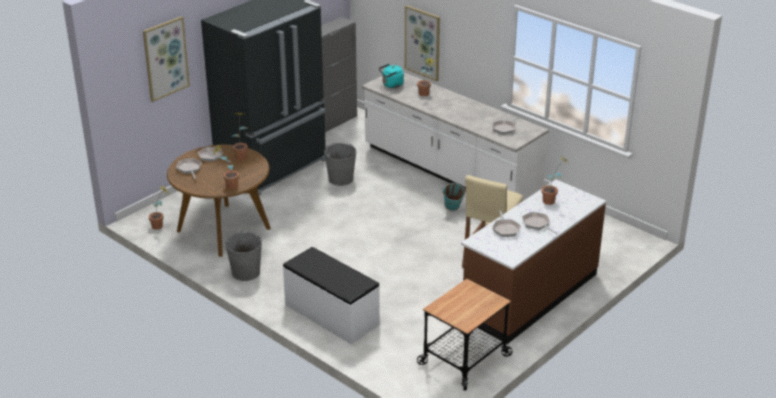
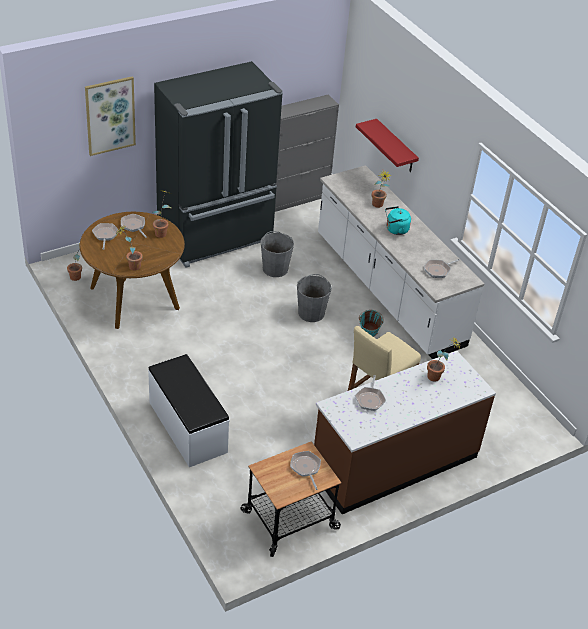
camera: 15 degrees right, 10 degrees up
(246, 272) = (131, 354): grey bucket -> grey bucket (311, 312)
(391, 85) = (350, 185): turquoise kettle -> turquoise kettle (395, 230)
(422, 43) = (395, 147): picture -> red shelf
(537, 224) = (406, 403): frying pan -> frying pan (306, 468)

